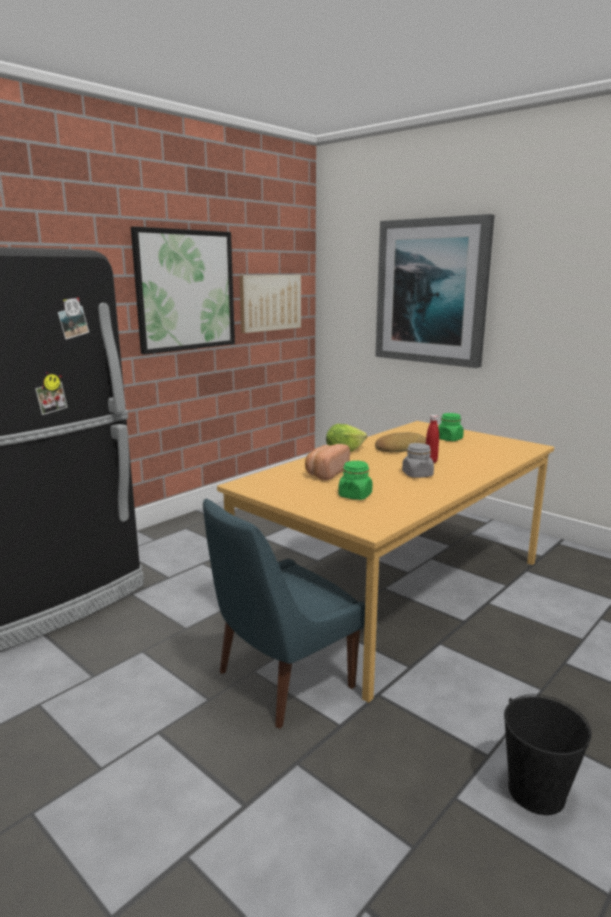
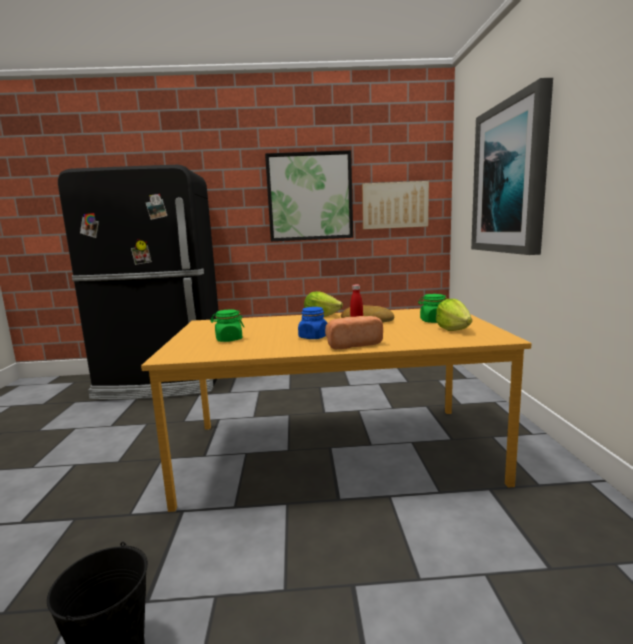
camera: 45 degrees right, 5 degrees down
(280, 681) = (159, 471): blue chair -> none
(325, 473) = (262, 325): bread -> bread (352, 344)
(417, 475) = (313, 337): grey jar -> blue jar
(486, 445) = (453, 329): none -> lettuce

